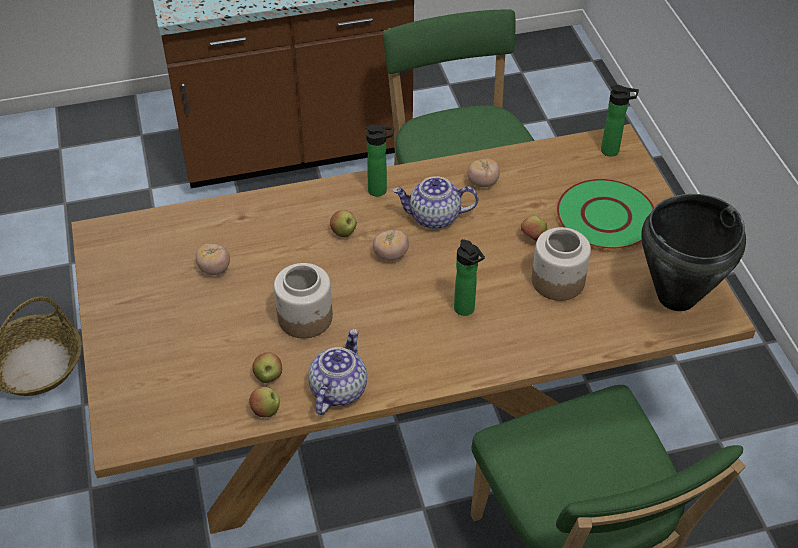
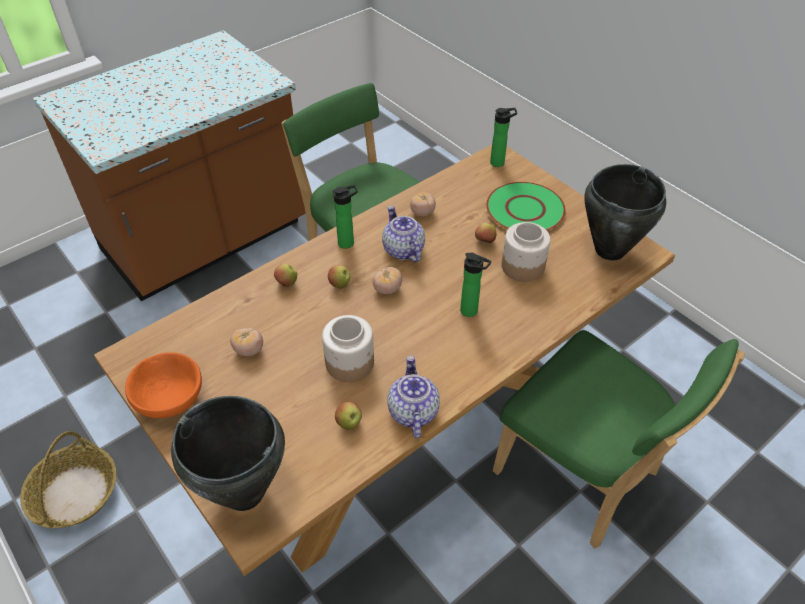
camera: 25 degrees left, 0 degrees up
(116, 291) = (171, 399): none -> orange bowl
(134, 404) = (244, 493): none -> black cooking pot
(266, 411) = (364, 453): apple -> apple (287, 283)
(434, 217) = (402, 250): teapot -> teapot turned 90 degrees clockwise

